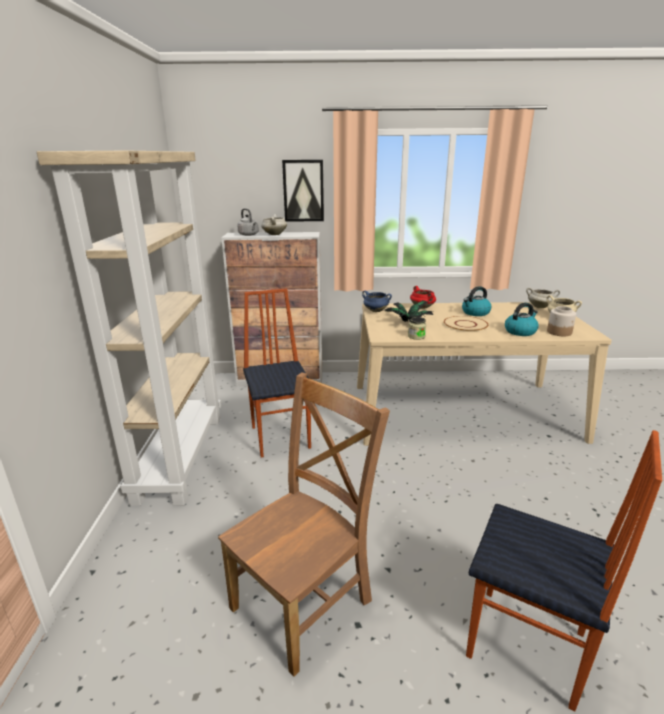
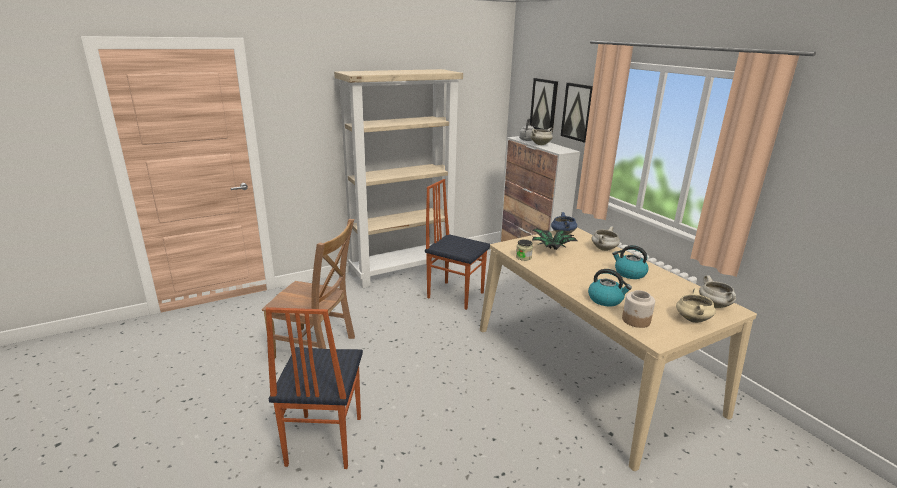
camera: 60 degrees right, 0 degrees up
(246, 192) = (544, 105): none -> picture
(281, 436) = (455, 294): chair -> chair turned 105 degrees counterclockwise
(422, 307) = (604, 249): red cooking pot -> white cooking pot
(465, 324) = (584, 272): beige plate -> none

